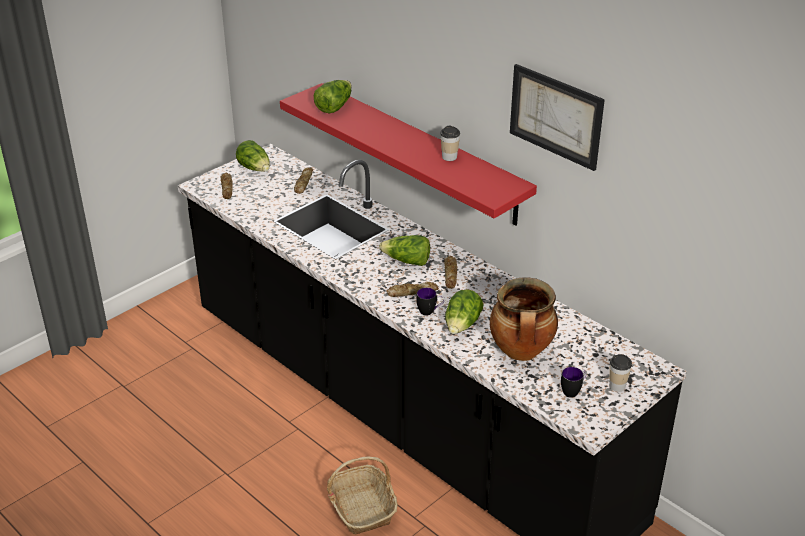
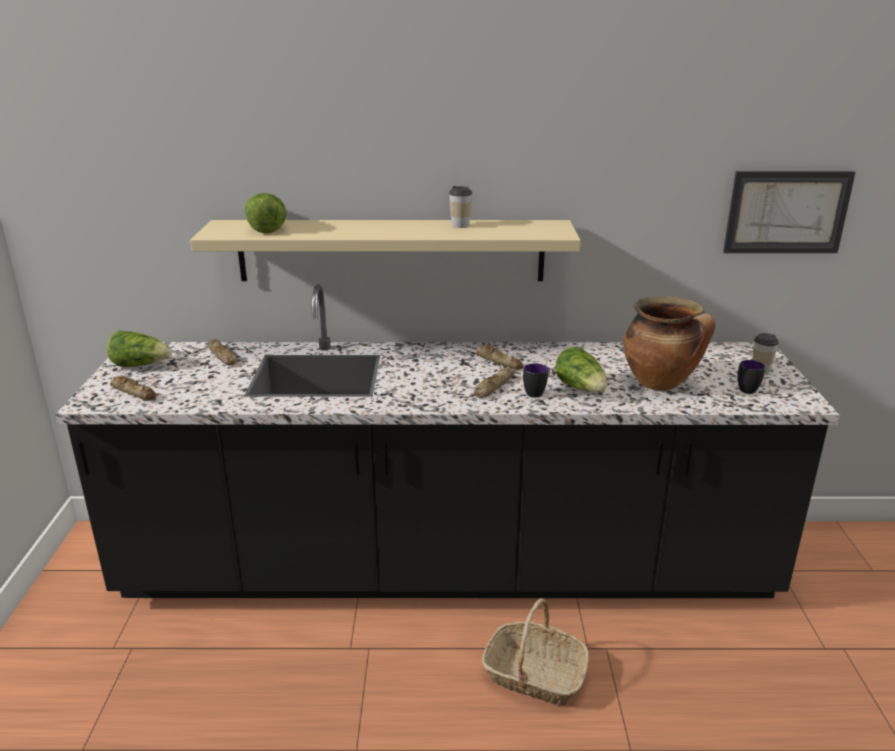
camera: 45 degrees left, 10 degrees down
(407, 261) = (443, 369): lettuce -> none
(420, 153) = (391, 250): red shelf -> beige shelf
(556, 116) = (594, 124): picture -> picture (786, 212)

